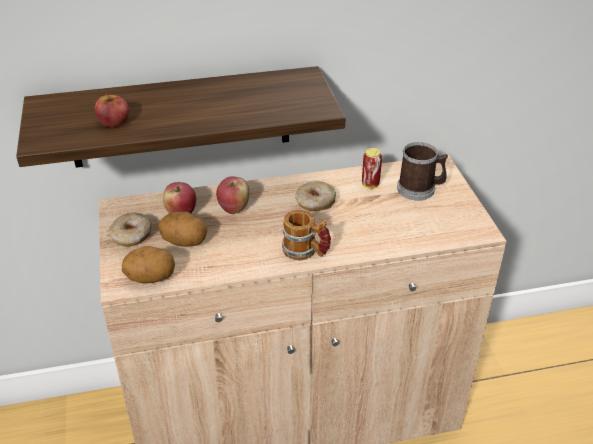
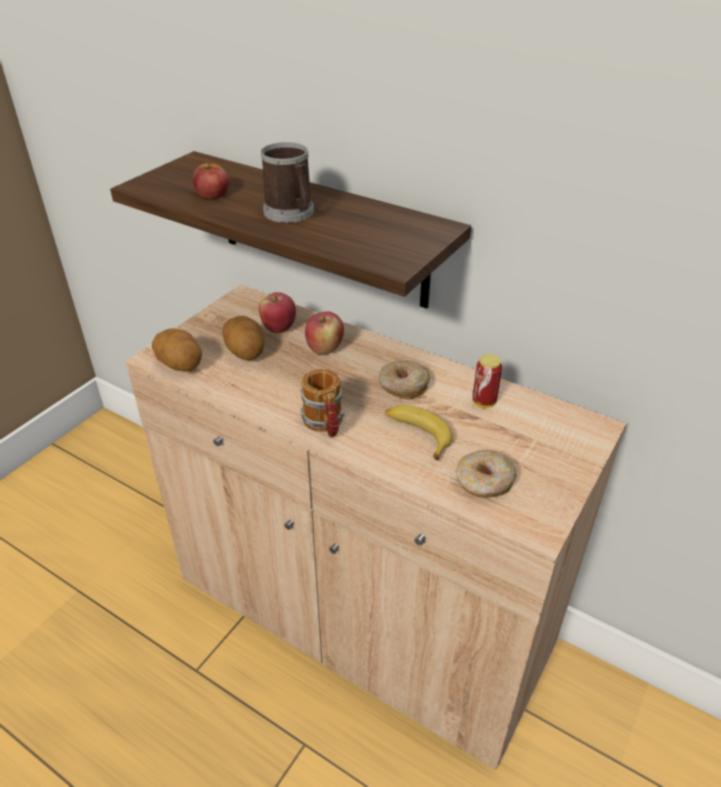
camera: 45 degrees right, 0 degrees up
(132, 236) = (218, 325): donut -> donut (484, 482)
(363, 224) = (417, 434): none -> banana
(420, 189) = (533, 439): mug -> mug (291, 213)

